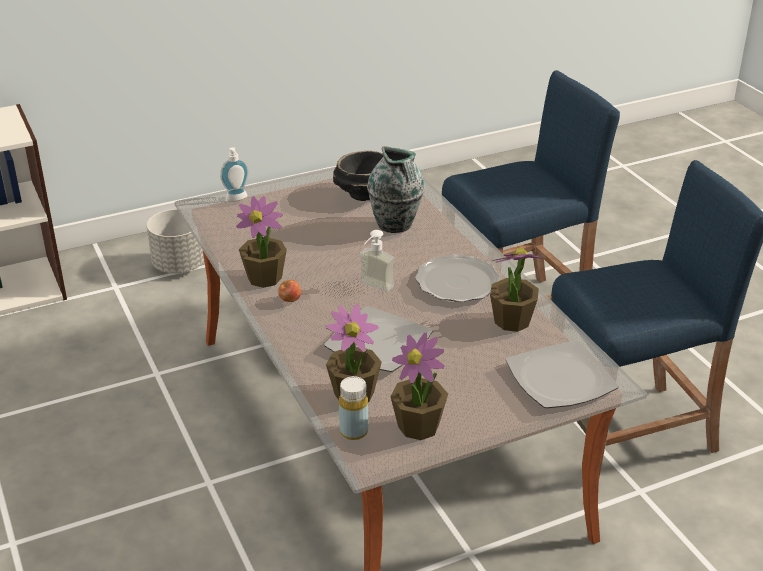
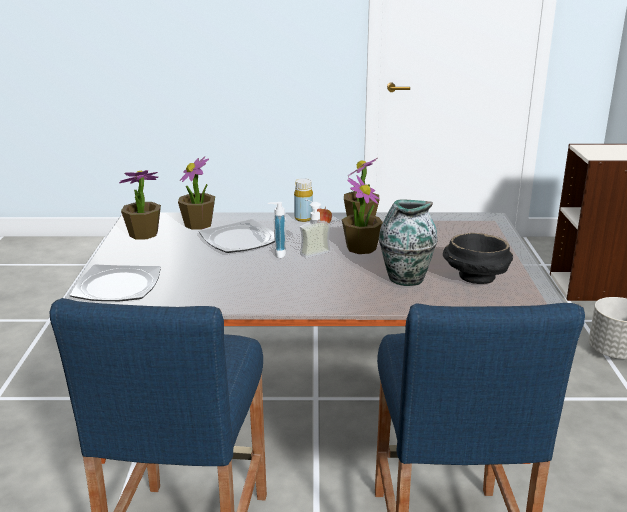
camera: 115 degrees right, 10 degrees down
(237, 199) = (494, 230): soap dispenser -> soap dispenser (277, 253)
(354, 431) = (165, 218): yellow bottle -> yellow bottle (303, 218)
(457, 282) = (286, 282): plate -> none
(511, 321) = (207, 288): potted plant -> potted plant (361, 248)

